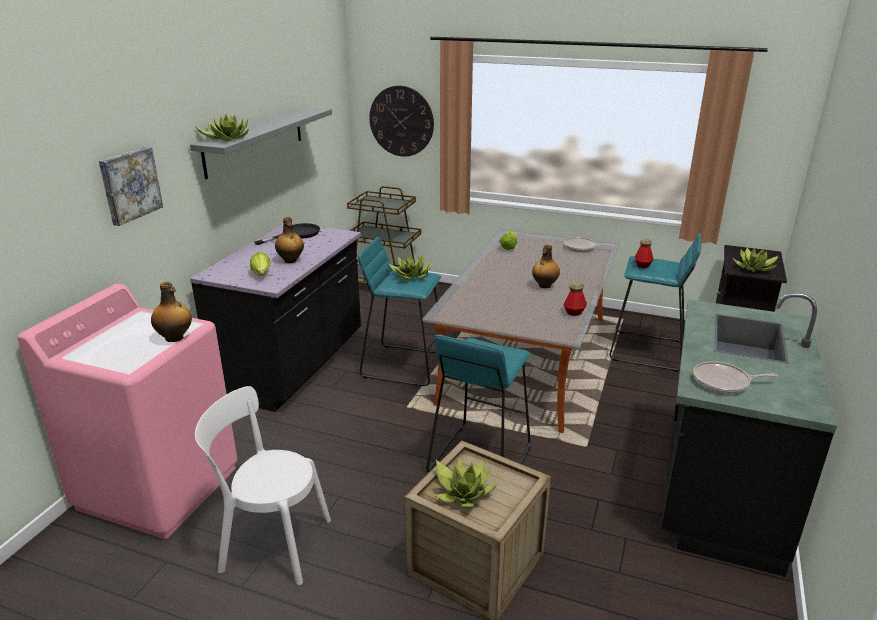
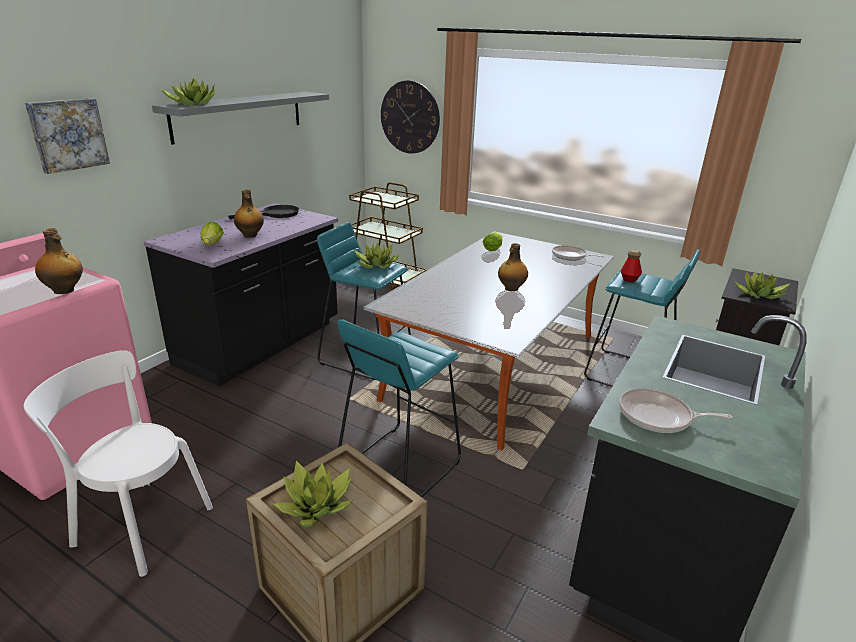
camera: 10 degrees right, 0 degrees up
(574, 312) = (530, 318): bottle -> none

